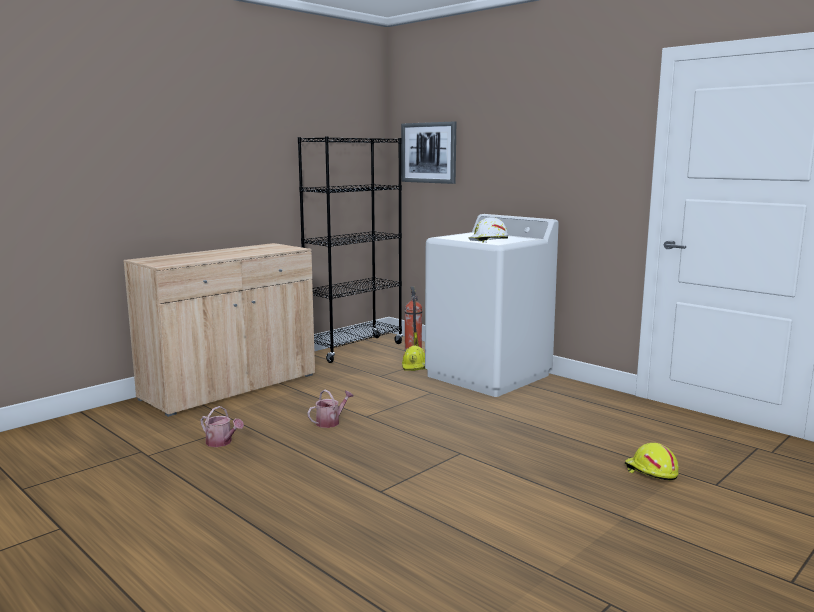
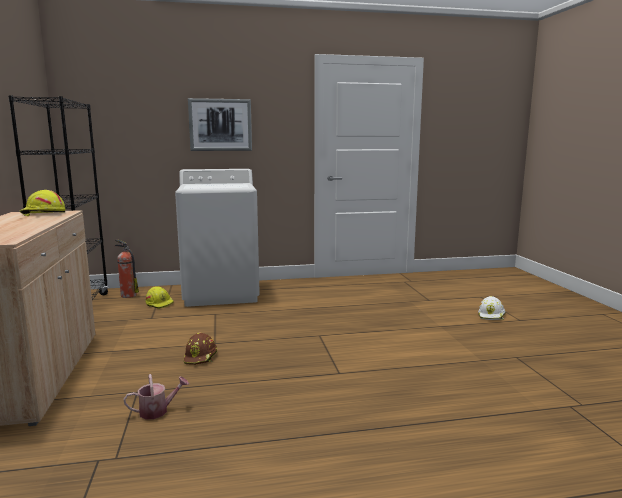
camera: 55 degrees left, 0 degrees up
(330, 422) = (201, 357): watering can -> brown hard hat
(428, 152) = (109, 119): picture -> picture (220, 125)
(488, 240) = (229, 186): white hard hat -> white hard hat (491, 315)
(650, 472) = (402, 305): yellow hard hat -> yellow hard hat (43, 214)

